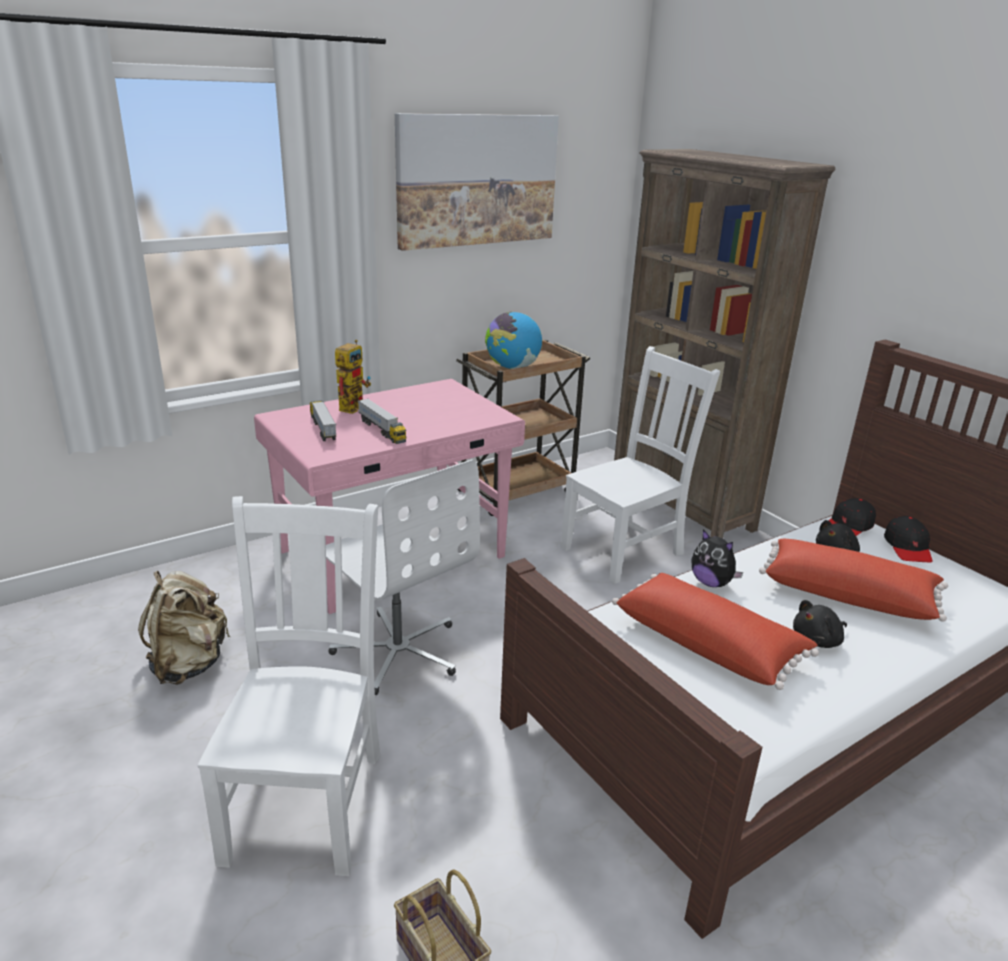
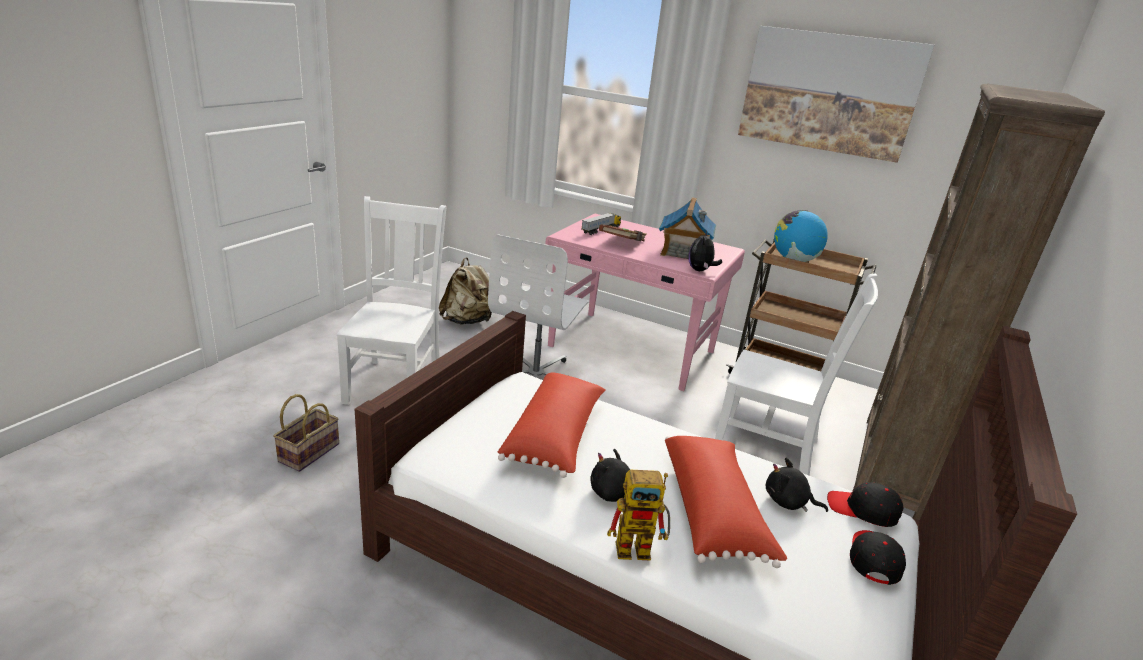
camera: 60 degrees right, 0 degrees up
(307, 801) = (395, 383): white chair -> white chair turned 60 degrees counterclockwise
(353, 406) = (645, 231): toy robot -> toy robot (640, 548)
(382, 430) = (622, 243): toy truck -> brown book
(437, 408) = (683, 252): none -> toy house
(711, 583) = (646, 431): plush toy -> plush toy (700, 270)
(908, 547) = (873, 559): black cap -> black cap turned 135 degrees clockwise

